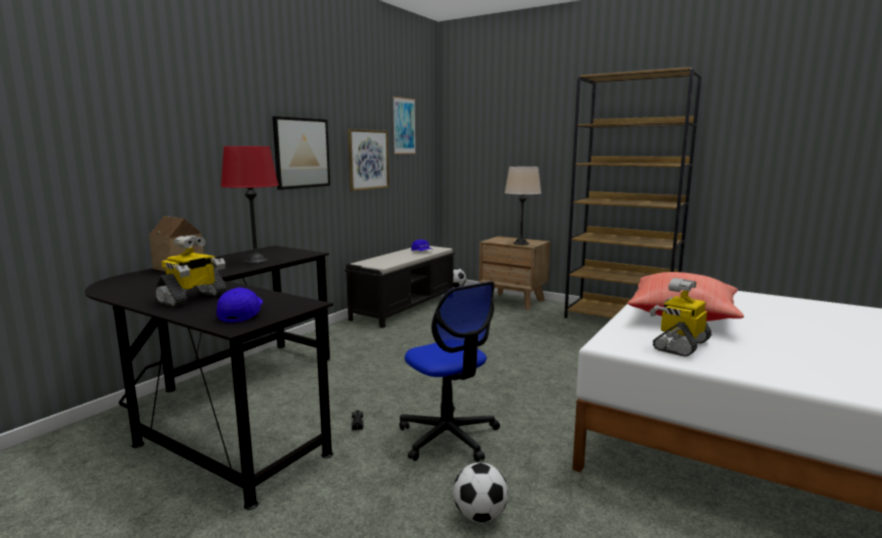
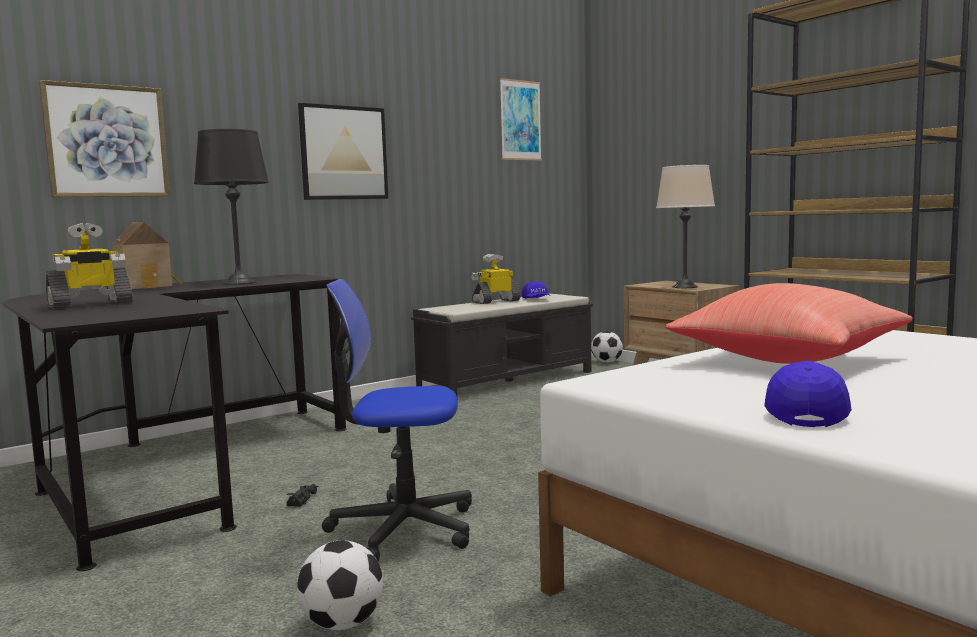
camera: 20 degrees right, 5 degrees down
(241, 314) = (104, 314): blue cap -> blue cap (805, 413)
(255, 261) = (239, 283): red table lamp -> black table lamp
(368, 159) = (455, 166): picture -> picture (107, 141)
(448, 437) = (403, 528): office chair -> office chair turned 105 degrees clockwise
(680, 345) = (713, 388): toy robot -> toy robot (496, 301)

